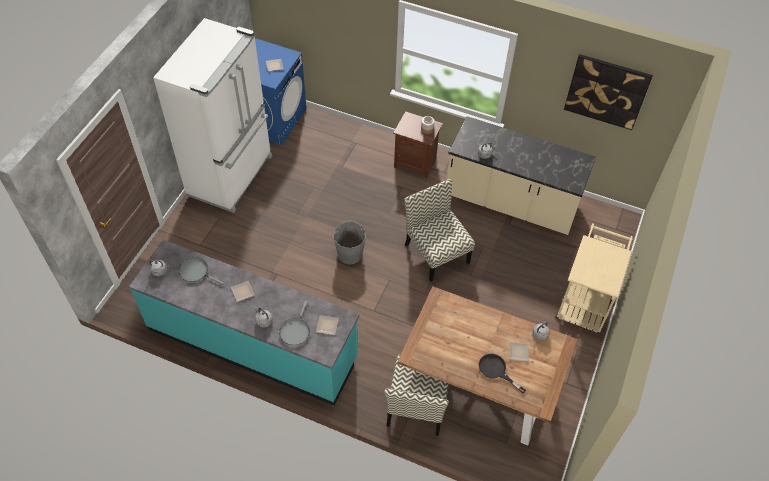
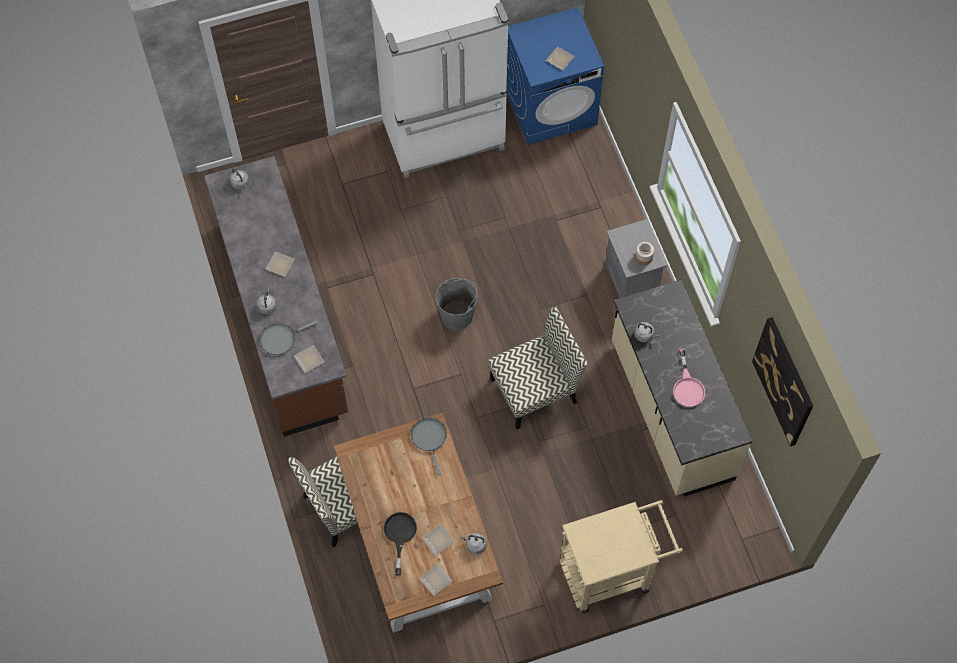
camera: 50 degrees right, 10 degrees up
(196, 272) = (265, 211): grey frying pan -> grey frying pan (429, 438)
(253, 343) = (284, 318): turquoise counter -> brown counter
(415, 163) = (631, 281): brown nightstand -> grey nightstand
(436, 252) = (535, 389): chair -> chair turned 45 degrees clockwise
(536, 159) = (688, 387): none -> pink frying pan
(546, 373) = (437, 580): none -> plate

